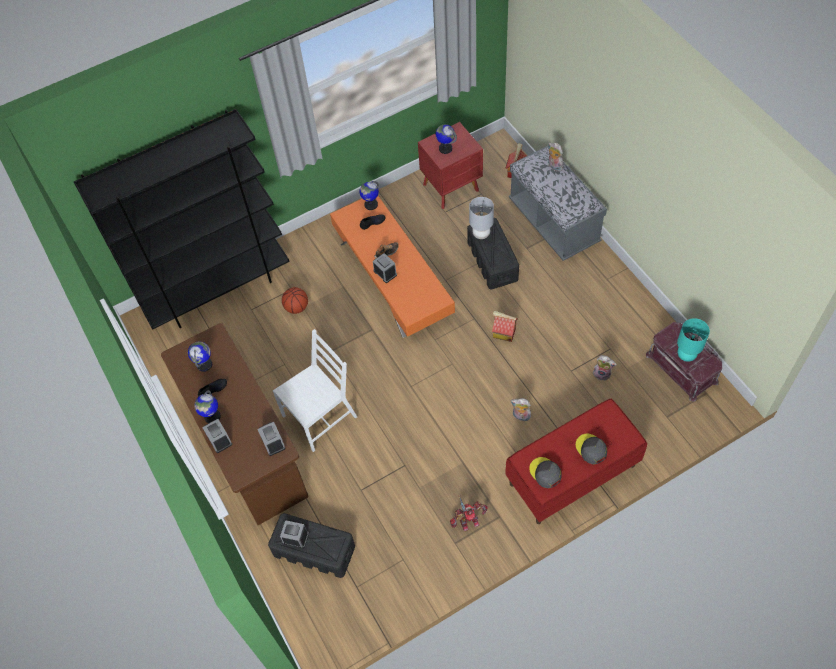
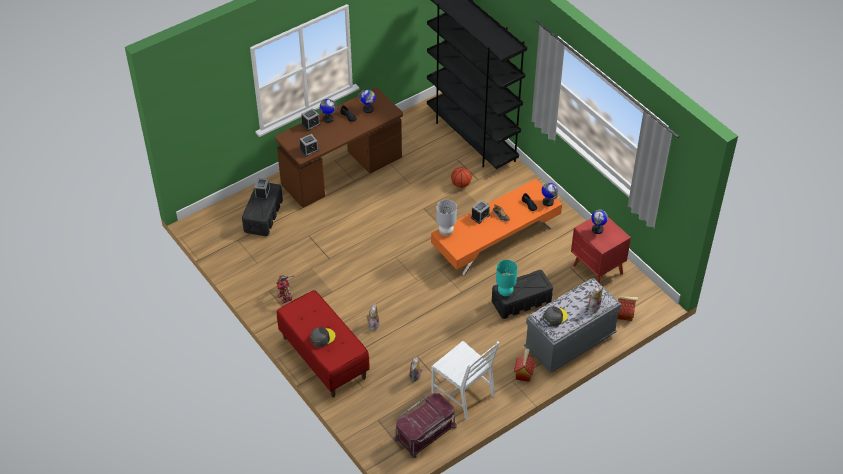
camera: 80 degrees right, 10 degrees down
(320, 416) = (367, 208): white chair -> white chair (464, 393)
(481, 234) = (533, 278): grey table lamp -> grey table lamp (446, 232)
(503, 333) = (449, 311): toy house -> toy house (523, 373)
(545, 473) = (302, 311): grey cap -> grey cap (554, 317)
(686, 355) = (422, 415): turquoise table lamp -> turquoise table lamp (505, 292)

